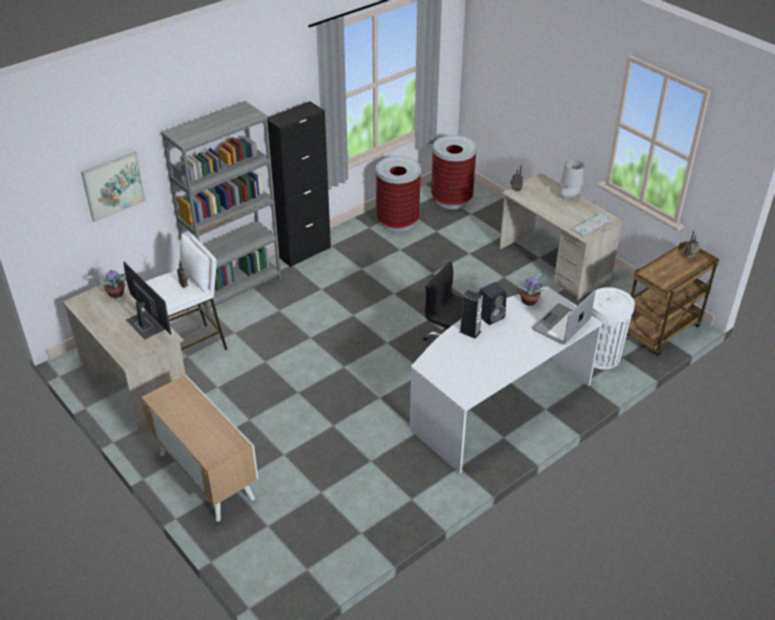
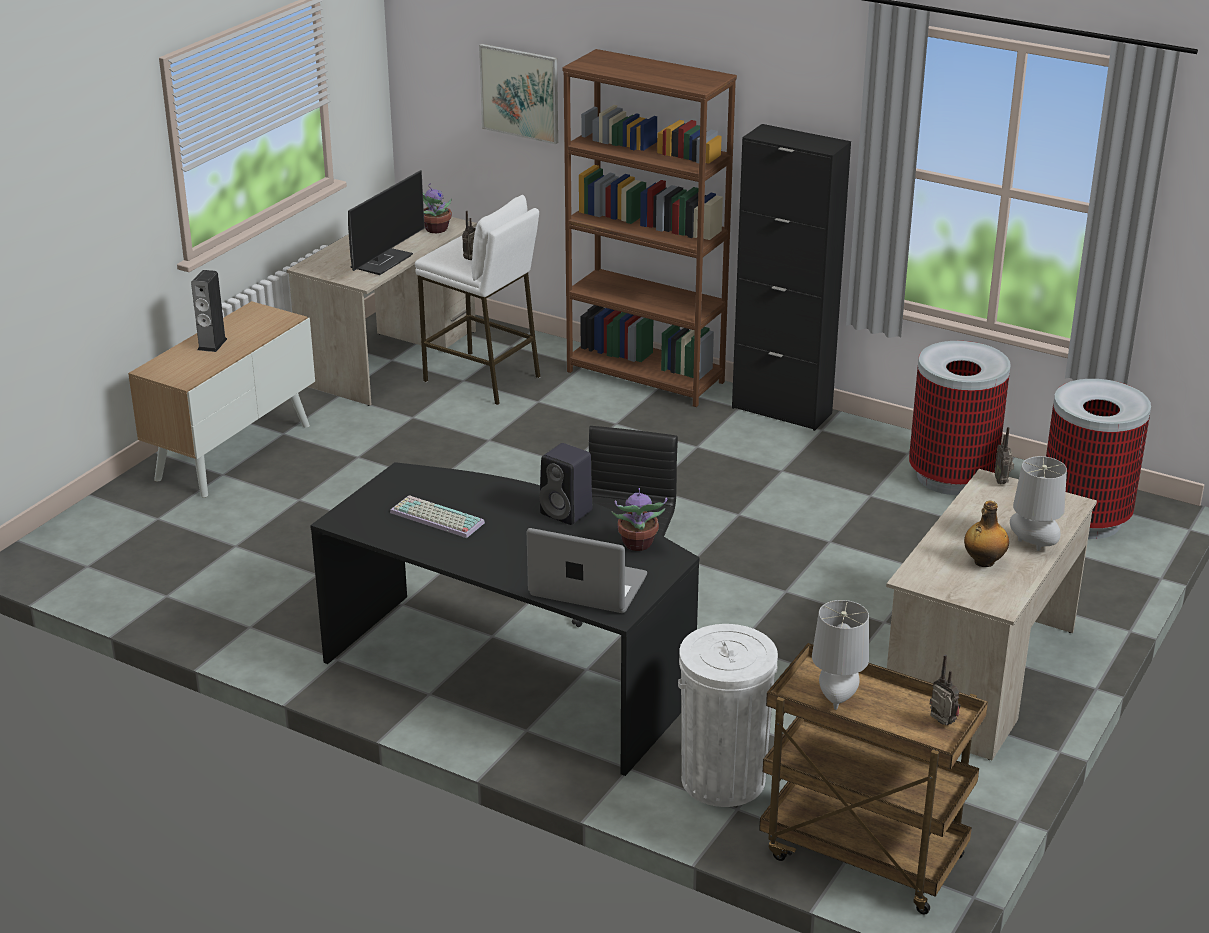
camera: 70 degrees right, 10 degrees down
(236, 287) = (645, 377): grey bookcase -> brown bookcase
(470, 331) = (512, 499): speaker -> speaker (212, 344)
(498, 403) = (512, 674): white desk -> black desk
(577, 213) = (983, 562): none -> bottle
(591, 226) = (953, 584): keyboard -> keyboard (435, 518)
(667, 278) = (837, 698): none -> grey table lamp

